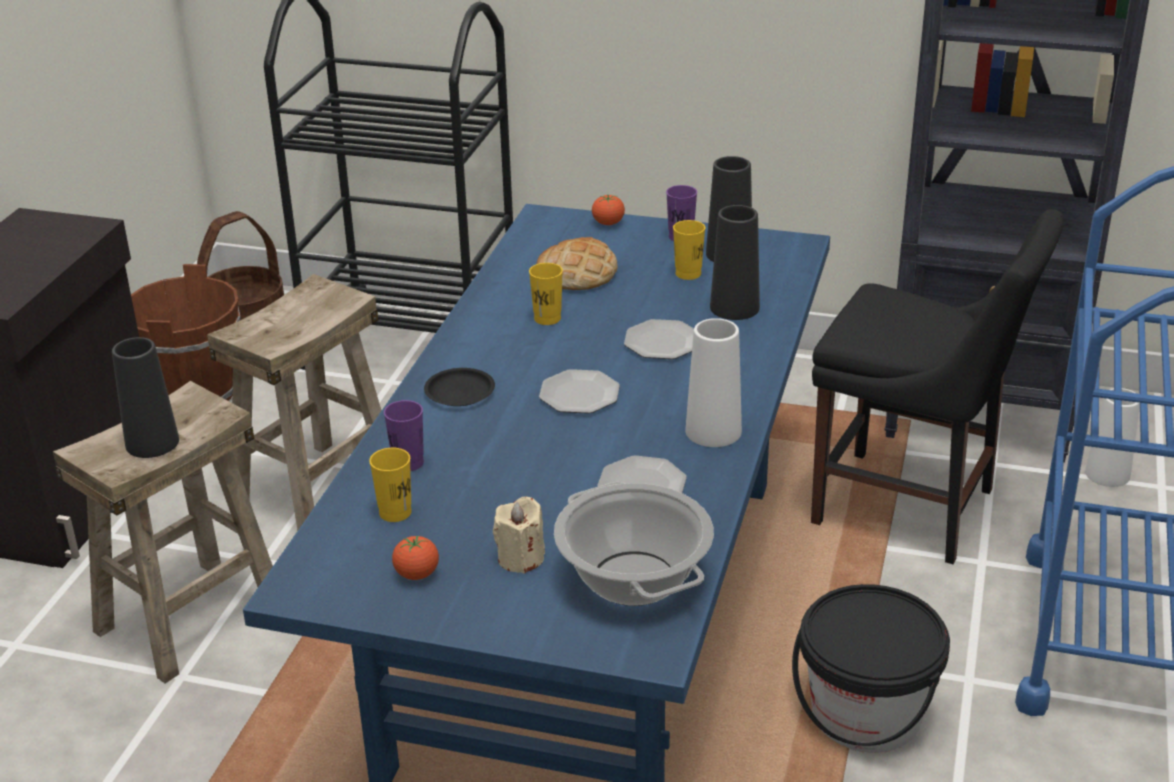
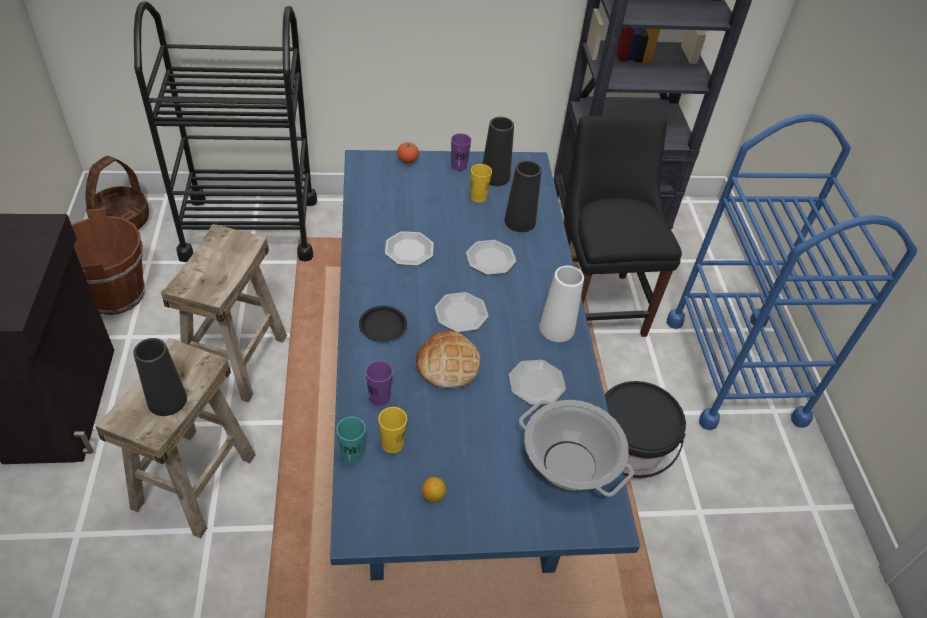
camera: 25 degrees left, 15 degrees up
(336, 513) = (352, 454): none -> turquoise cup
(417, 574) = (433, 495): tomato -> lemon
(520, 558) = (492, 464): beige candle -> none
(547, 318) = (408, 250): yellow cup -> plate
(577, 273) = (409, 207): bread -> bread (447, 364)
(912, 510) = (596, 302): black chair -> black chair turned 105 degrees counterclockwise
(1107, 474) = (684, 257): white vase -> none

